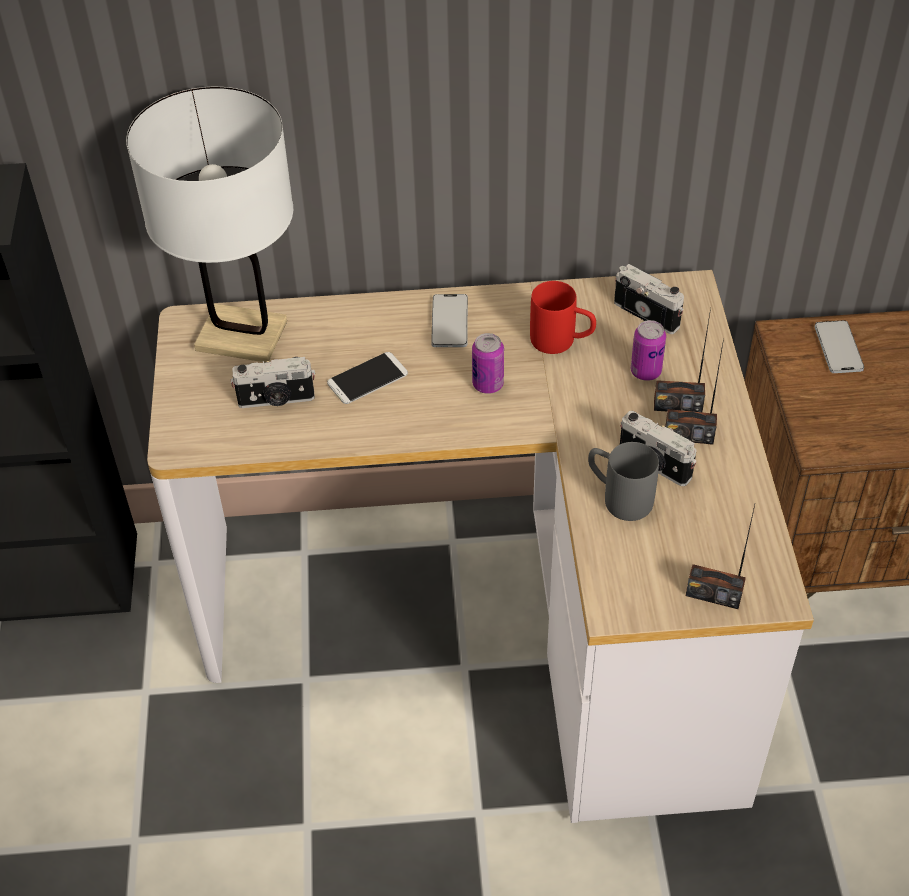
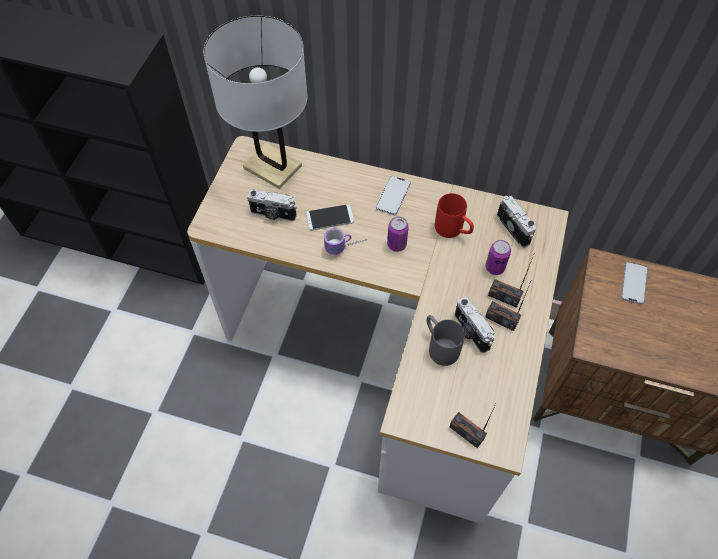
camera: 20 degrees right, 10 degrees up
(413, 410) = (346, 247): none -> mug

